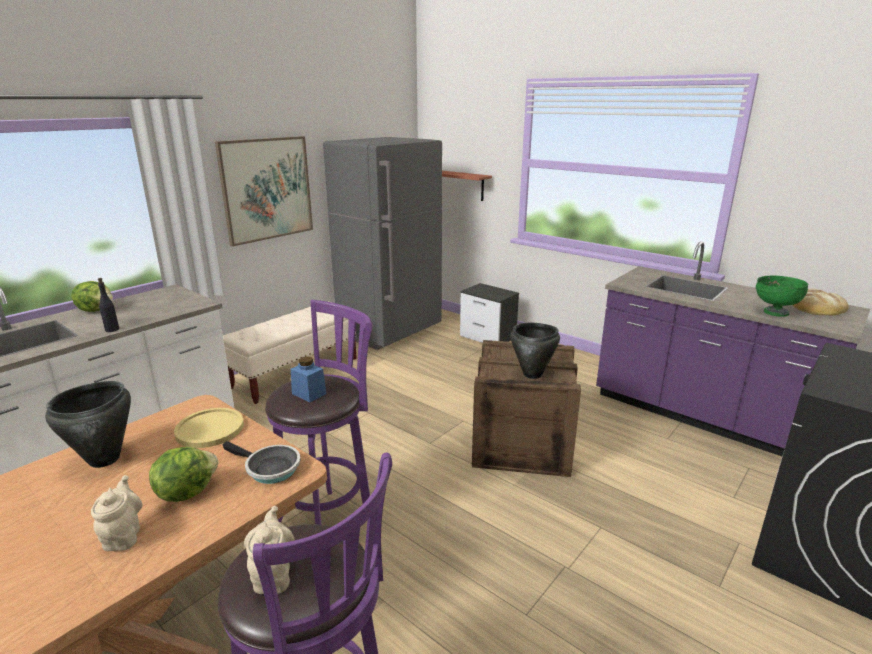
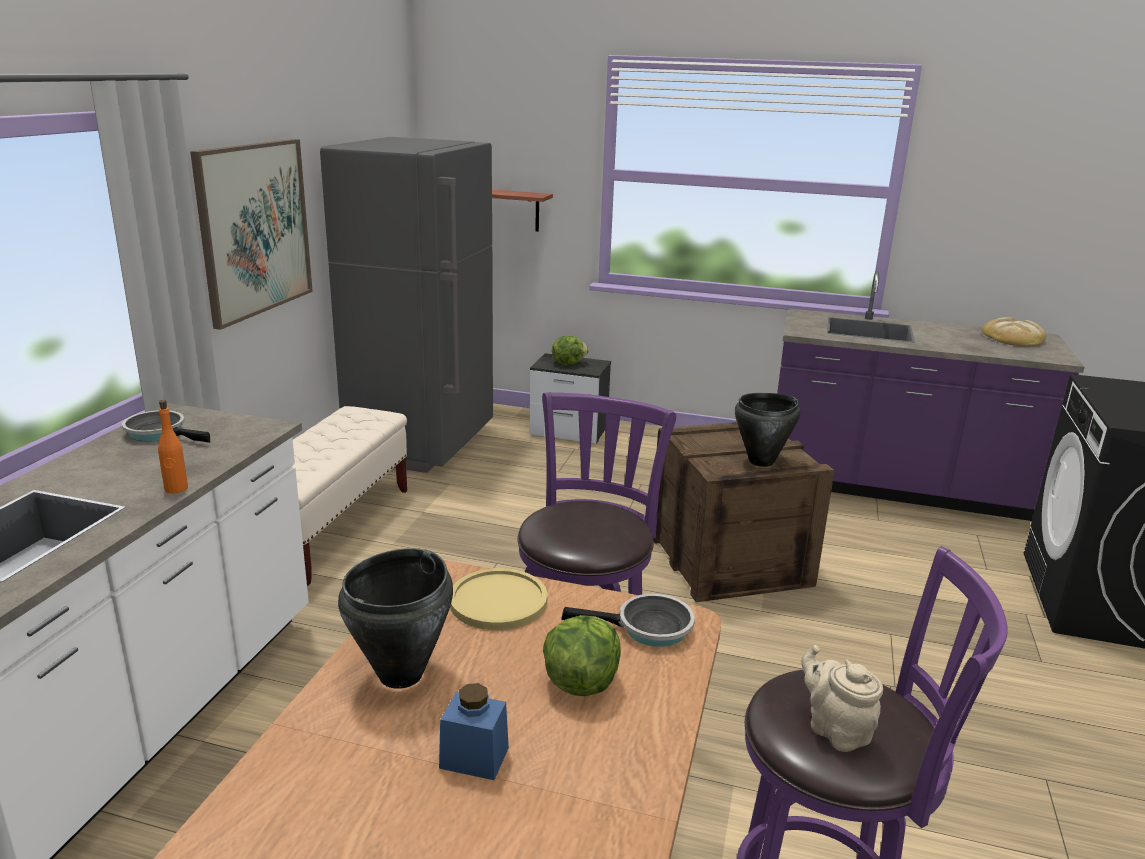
camera: 25 degrees left, 0 degrees up
(96, 310) = (88, 462): lettuce -> lettuce (568, 363)
(112, 330) = (176, 489): black bottle -> orange bottle
(123, 536) = (575, 753): beige teapot -> none
(148, 299) = (160, 433): none -> frying pan
(309, 393) = (588, 527): blue jar -> blue jar (474, 758)
(775, 312) = (986, 348): green bowl -> none

